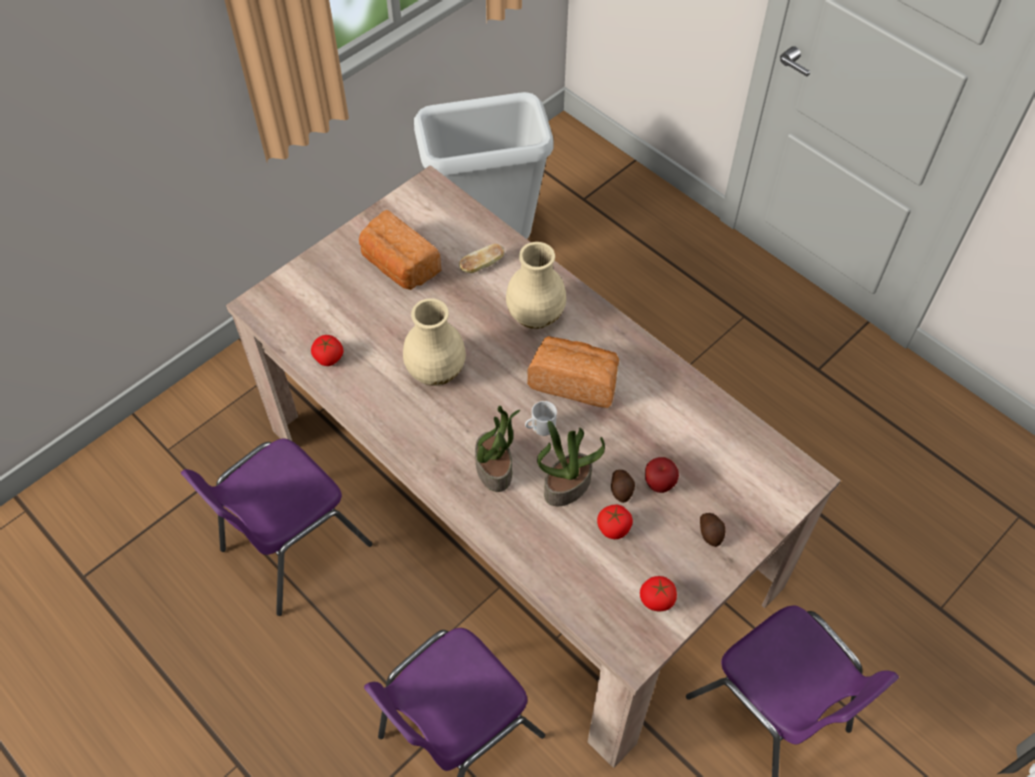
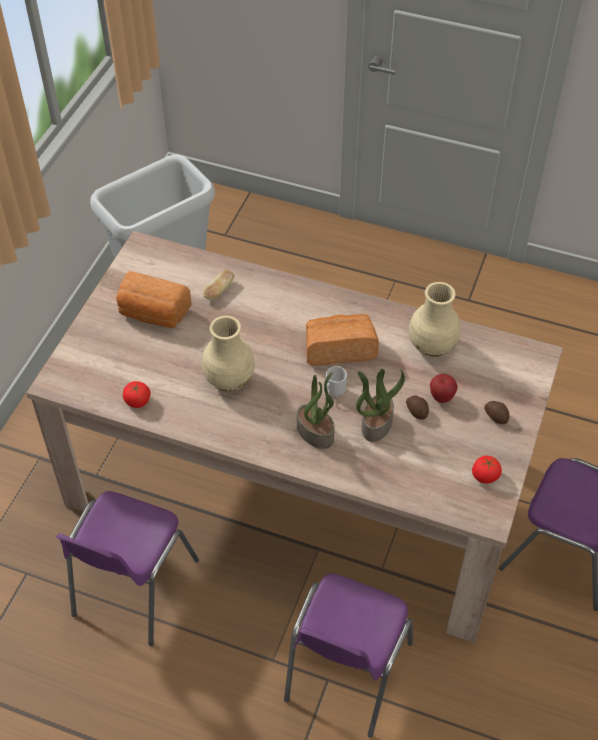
camera: 25 degrees left, 5 degrees down
(536, 315) = (282, 312): beige vase -> beige vase (432, 346)
(614, 528) = (427, 439): tomato -> none

